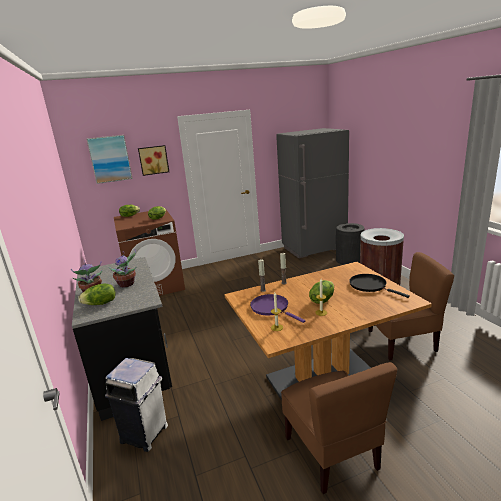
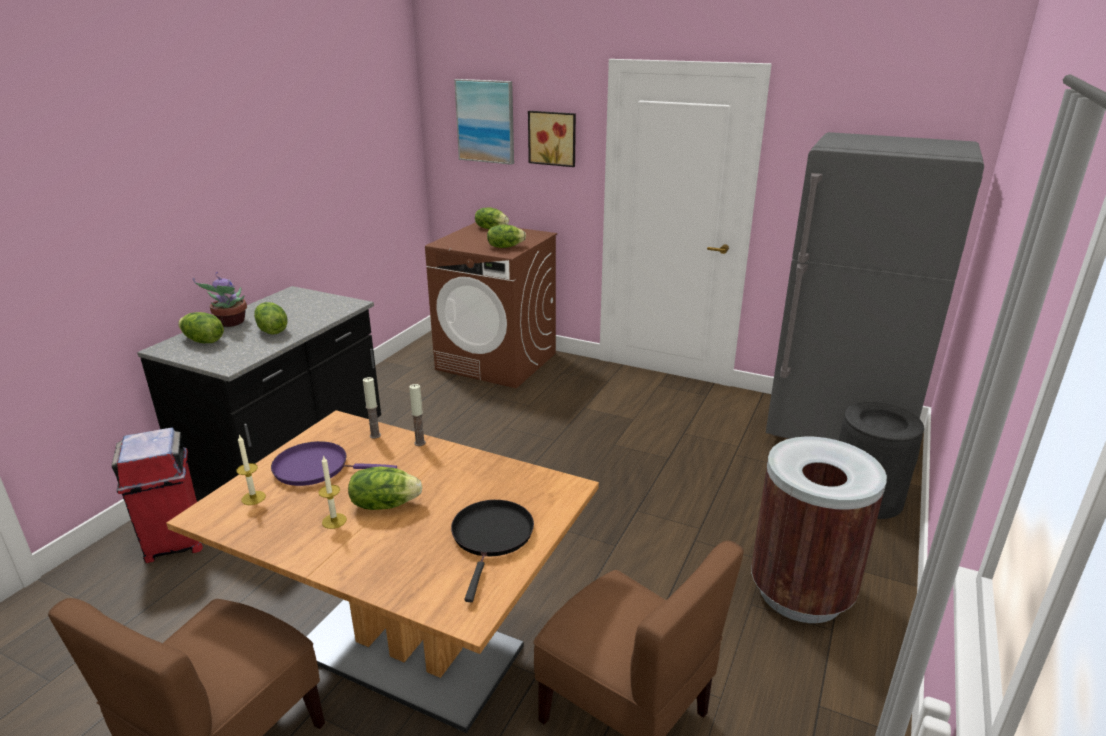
camera: 45 degrees right, 5 degrees up
(127, 284) = (271, 331): potted plant -> lettuce
(145, 434) = (174, 542): white trash can -> red trash can
(271, 308) = (316, 468): purple frying pan -> purple frying pan turned 90 degrees counterclockwise

